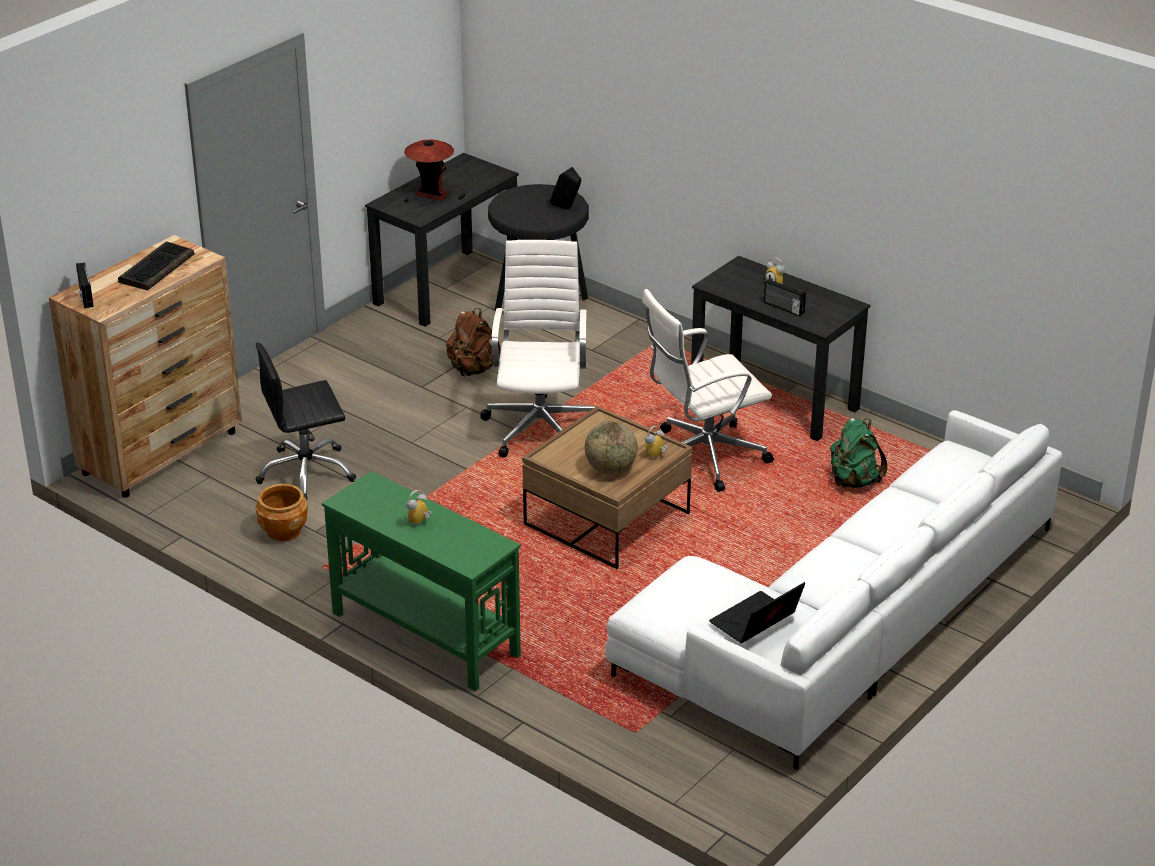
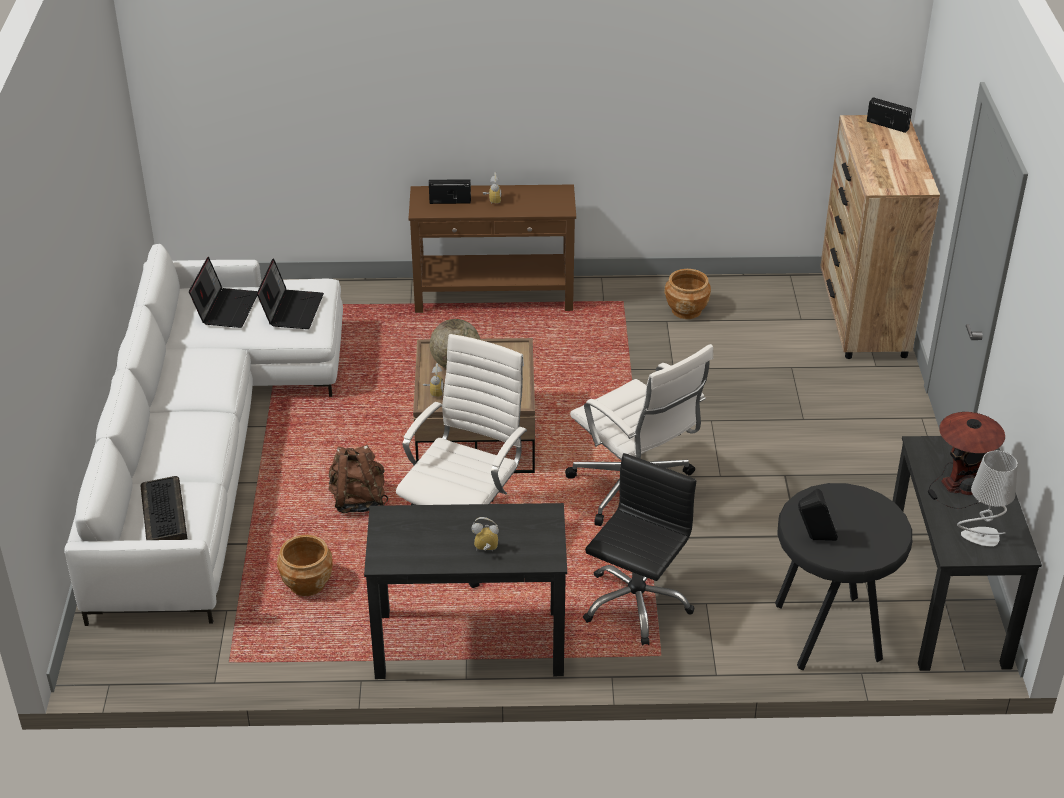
camera: 140 degrees right, 5 degrees up
(156, 268) = (891, 164): keyboard -> keyboard (164, 513)
(306, 473) = (743, 356): black office chair -> black office chair (635, 603)
(425, 633) = (494, 296): green console table -> brown console table
(472, 173) = (980, 537): none -> grey table lamp
(472, 369) = (773, 517): brown backpack -> brown backpack (358, 500)
(694, 590) = (292, 309): none -> laptop
(783, 308) = (445, 521): radio -> radio (450, 201)
(853, 481) = (307, 584): green backpack -> brown planter

